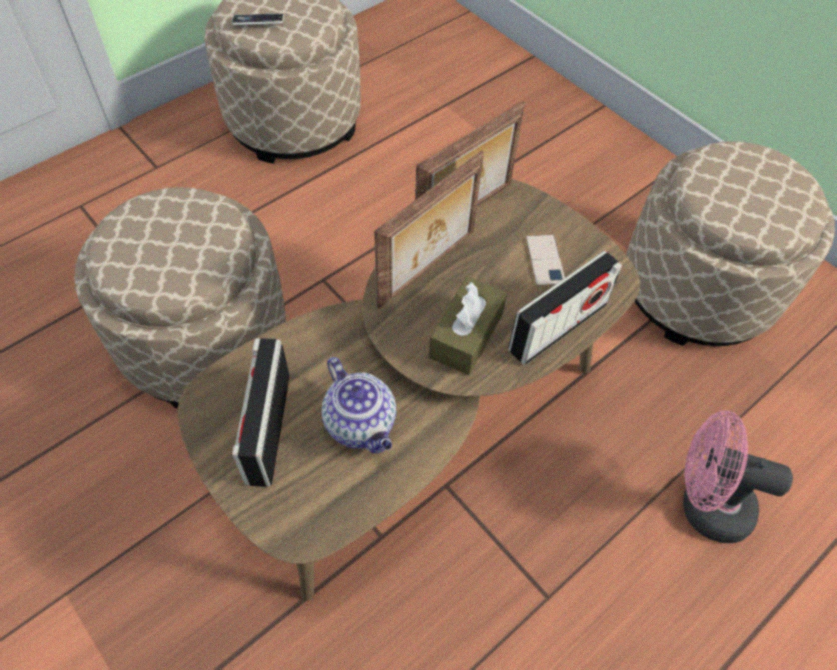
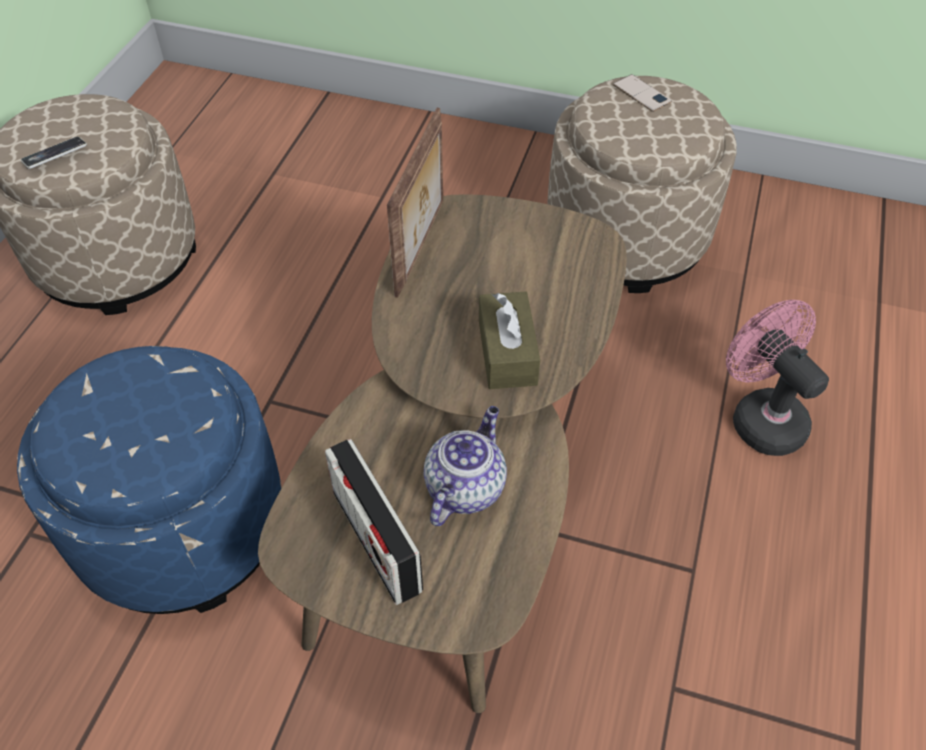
camera: 30 degrees left, 5 degrees down
(204, 339) = (182, 526): beige ottoman -> blue ottoman
(362, 424) = (465, 487): teapot -> teapot turned 90 degrees counterclockwise
(428, 269) = (426, 312): picture frame -> none
(545, 260) = (525, 253): phone -> phone (642, 93)
(558, 327) = (581, 305): radio -> none
(704, 505) = (760, 417): pink fan -> pink fan turned 75 degrees clockwise

